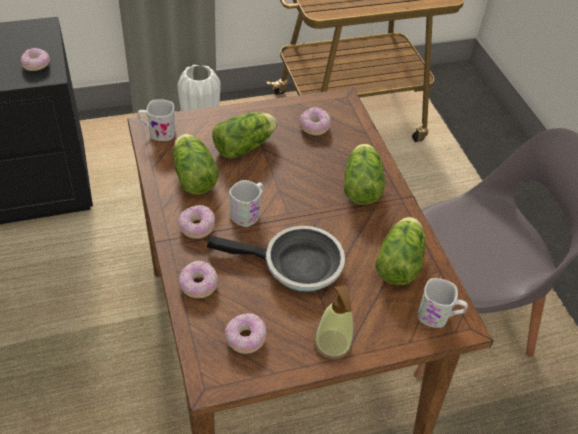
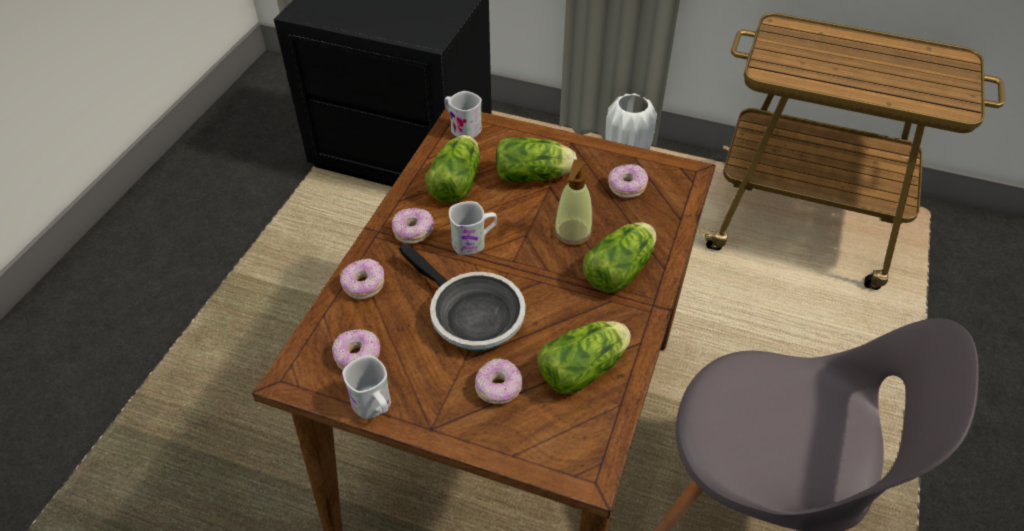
camera: 40 degrees right, 0 degrees up
(36, 65) = (428, 28): donut -> donut (499, 388)
(332, 345) = (431, 411): soap dispenser -> soap dispenser (572, 233)
(438, 316) = (570, 449): white mug -> white mug (374, 407)

